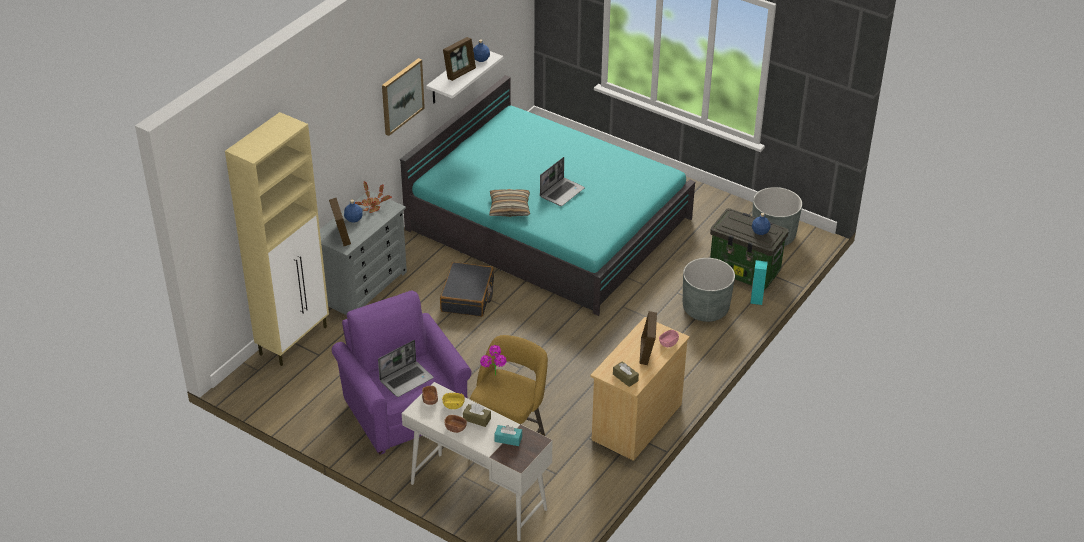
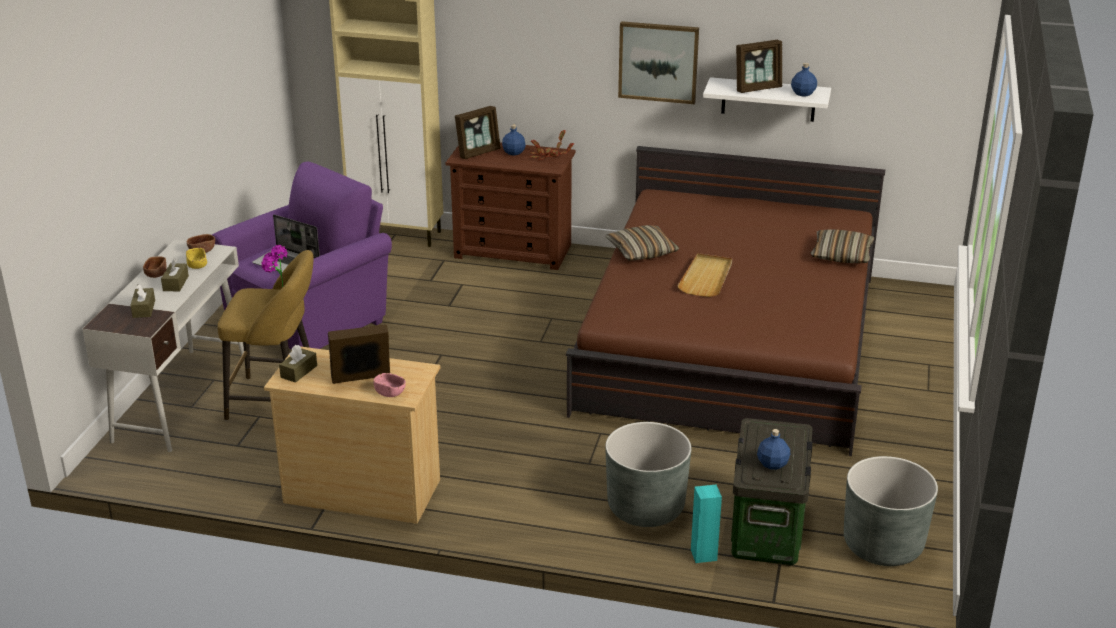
camera: 70 degrees right, 10 degrees down
(363, 286) = (513, 251): grey dresser -> brown dresser
(460, 73) = (758, 88): picture frame -> picture frame turned 45 degrees counterclockwise
(468, 297) = (539, 317): black suitcase -> none
(508, 439) = (144, 309): turquoise tissue box -> brown tissue box
(548, 224) = (731, 341): turquoise bed -> brown bed
(561, 134) = (841, 255): none -> pillow
(562, 192) = (706, 278): laptop -> beige tray

